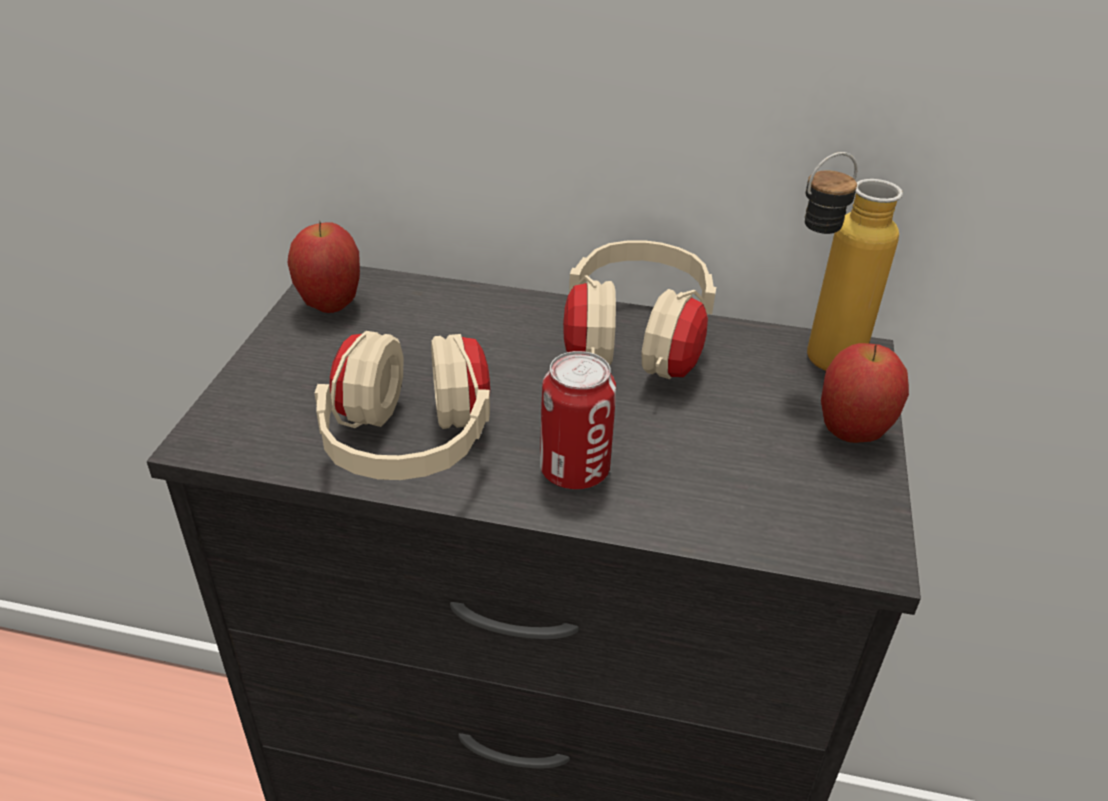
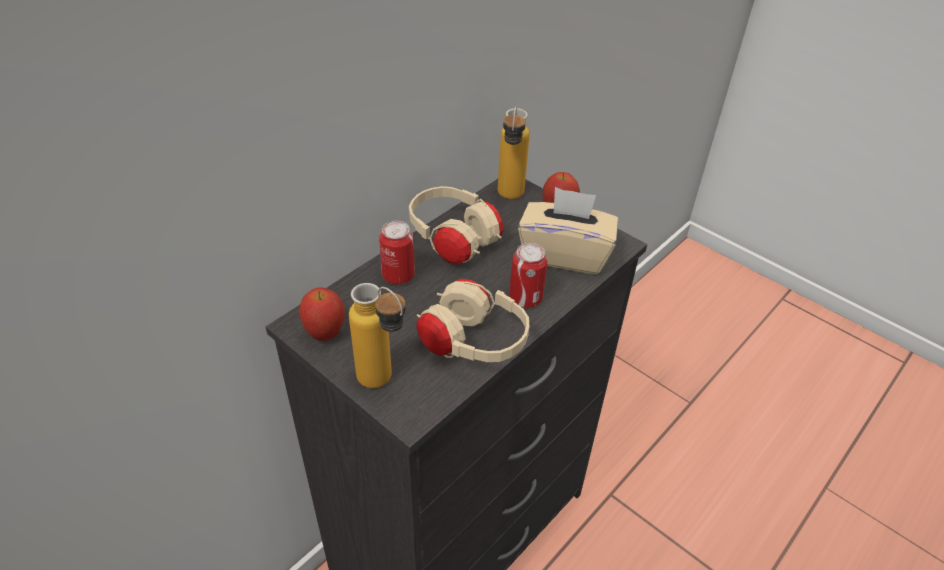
camera: 60 degrees left, 5 degrees up
(262, 390) = (384, 384): none -> bottle
(502, 321) = (398, 275): none -> can
(744, 481) = (564, 254): none -> beige tissue box

